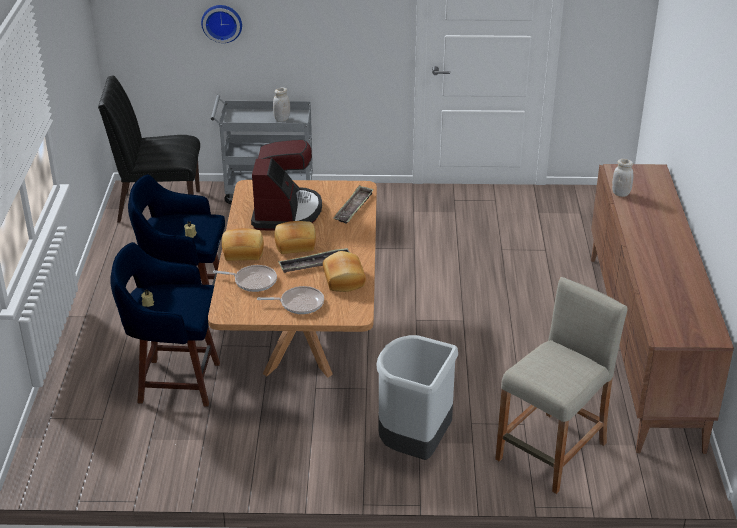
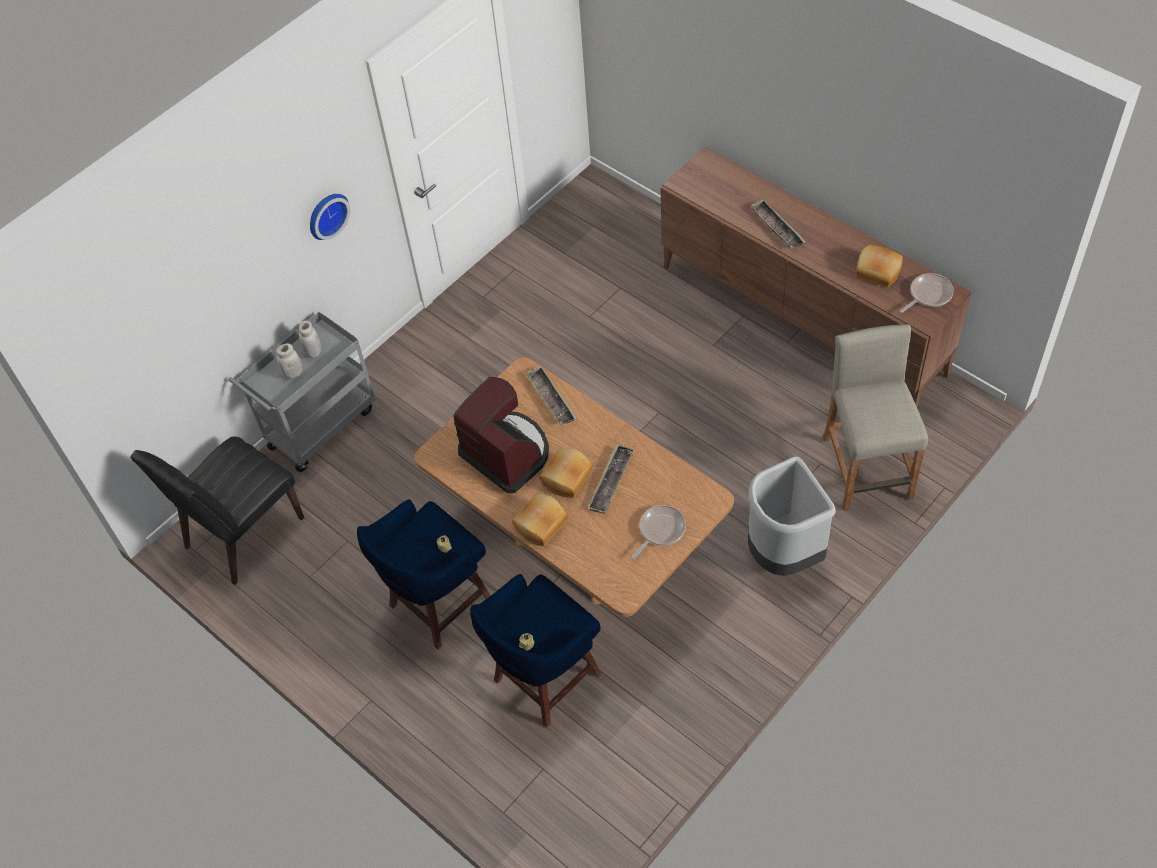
camera: 45 degrees left, 20 degrees up
(222, 22) = (210, 306): wall clock -> wall clock (326, 214)
(253, 281) = (594, 544): frying pan -> frying pan (928, 294)
(342, 280) = (654, 477): bread -> bread (877, 272)
(620, 193) = (717, 206): white jar -> white jar (293, 373)
(644, 227) = (777, 227): none -> tray

